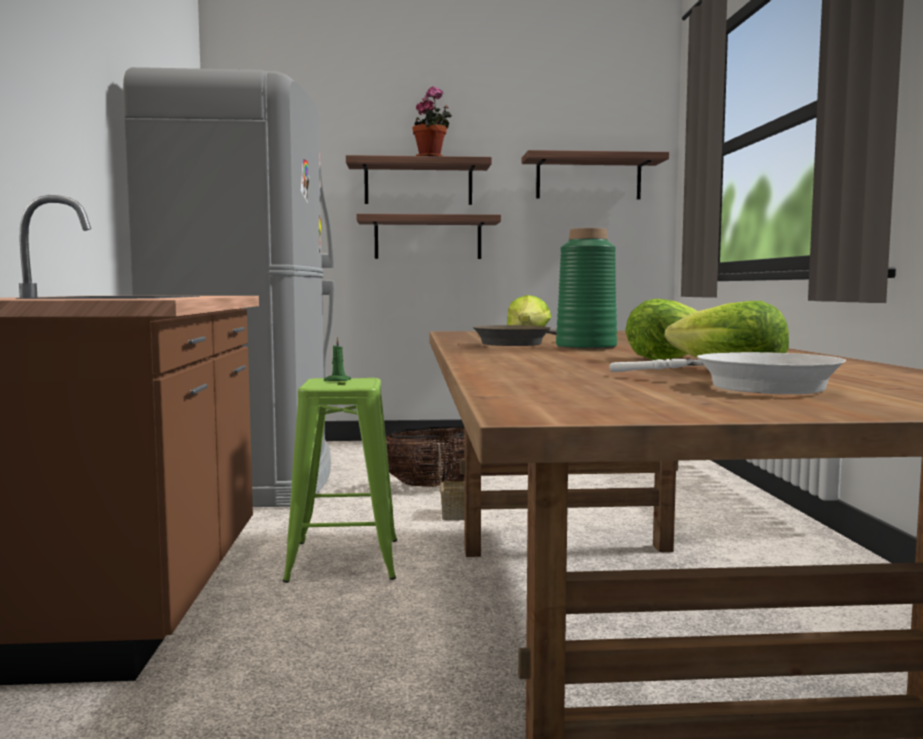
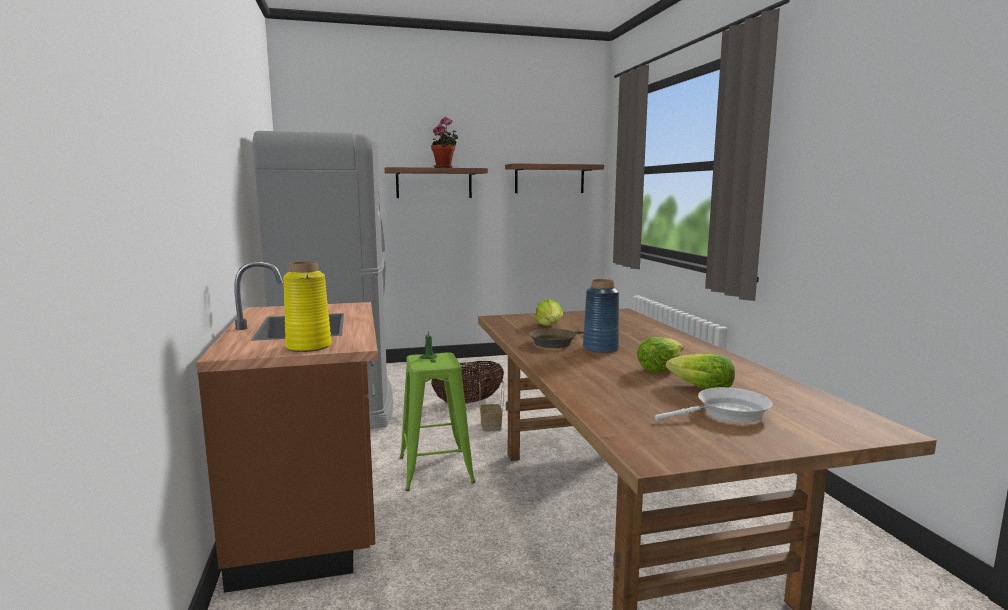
camera: 10 degrees left, 5 degrees up
(82, 298) = (309, 346): none -> yellow vase
(428, 238) = (441, 221): shelf -> none
(585, 347) = (600, 349): green vase -> blue vase
(752, 386) = (727, 414): white frying pan -> white frying pan turned 45 degrees counterclockwise

